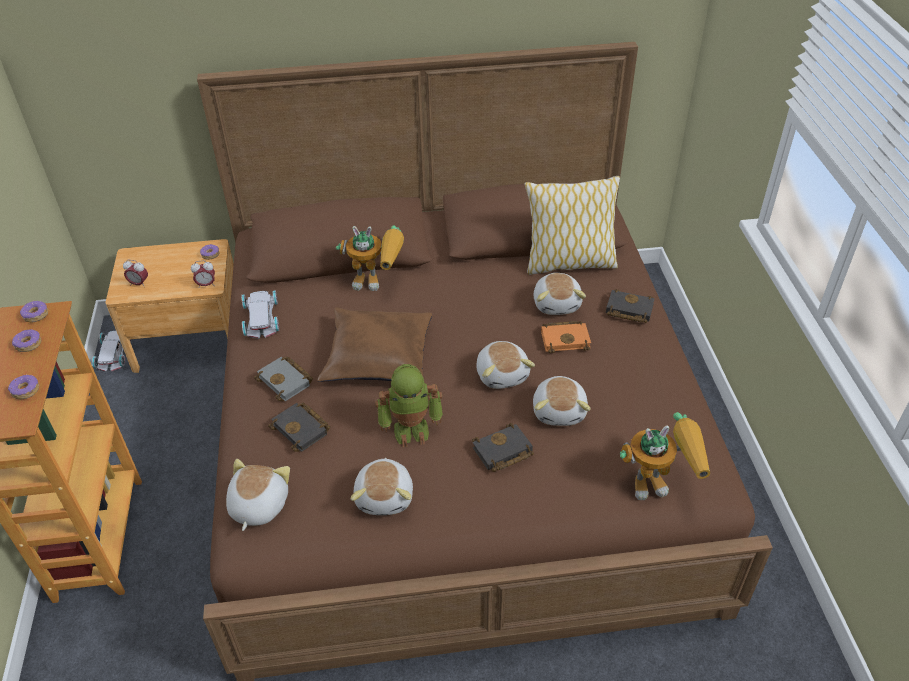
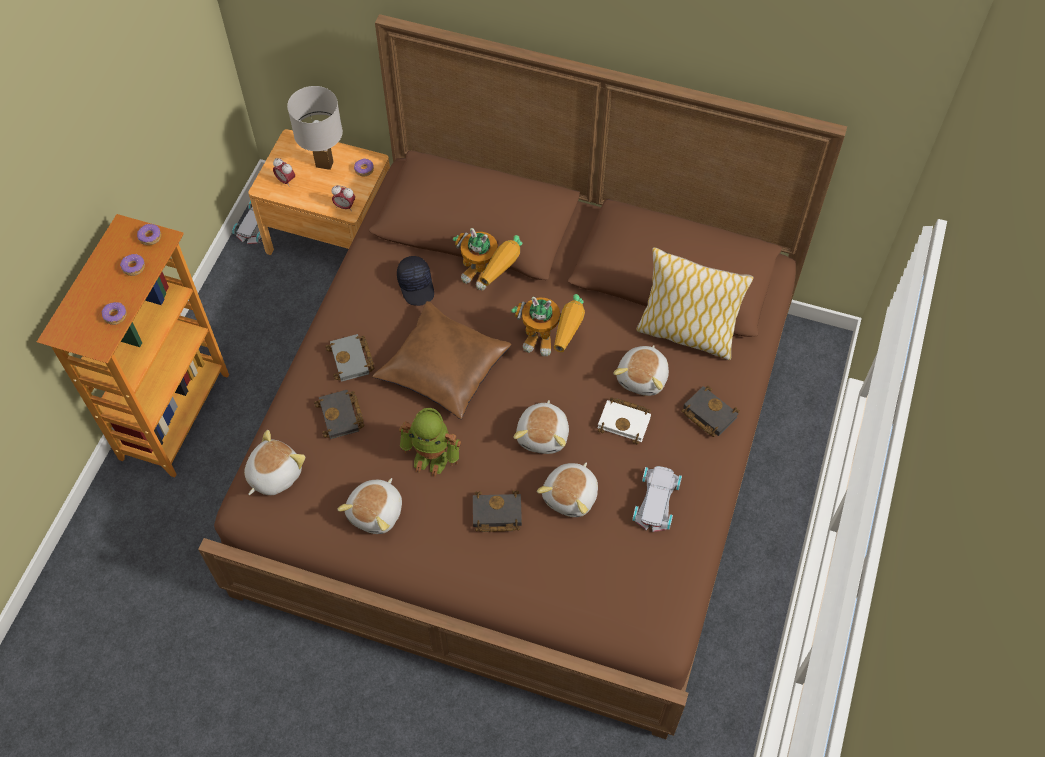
camera: 25 degrees right, 15 degrees up
(171, 261) = (325, 164): none -> white table lamp
(262, 317) = (365, 278): white toy car -> white toy car (657, 500)
(314, 306) = (417, 285): none -> black cap
(566, 339) = (625, 422): orange book -> white book
(660, 481) = (615, 605): toy robot -> toy robot (551, 344)

